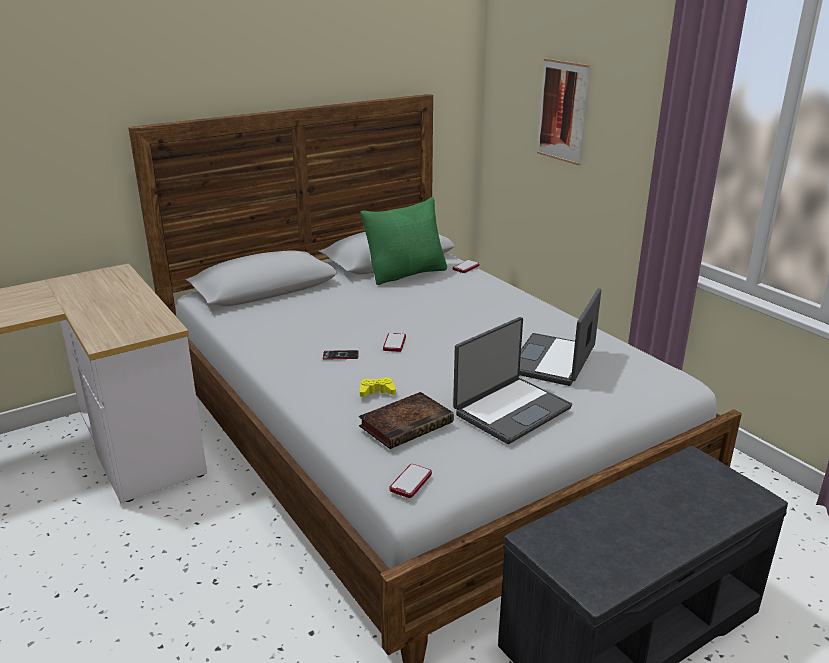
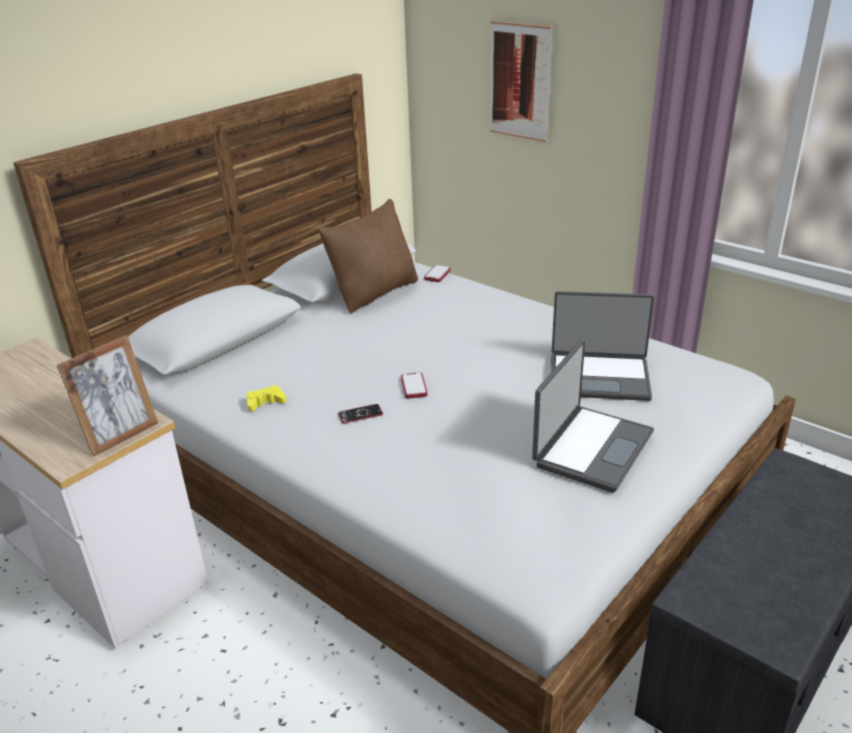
camera: 15 degrees left, 5 degrees up
(146, 333) = (121, 435): none -> picture frame
(377, 392) = (431, 455): yellow game controller -> yellow game controller (265, 402)
(406, 274) = (375, 293): green pillow -> brown pillow
(407, 424) = (491, 490): book -> none
(410, 482) = (536, 566): phone -> none
(554, 361) = (599, 377): laptop -> laptop turned 90 degrees counterclockwise

